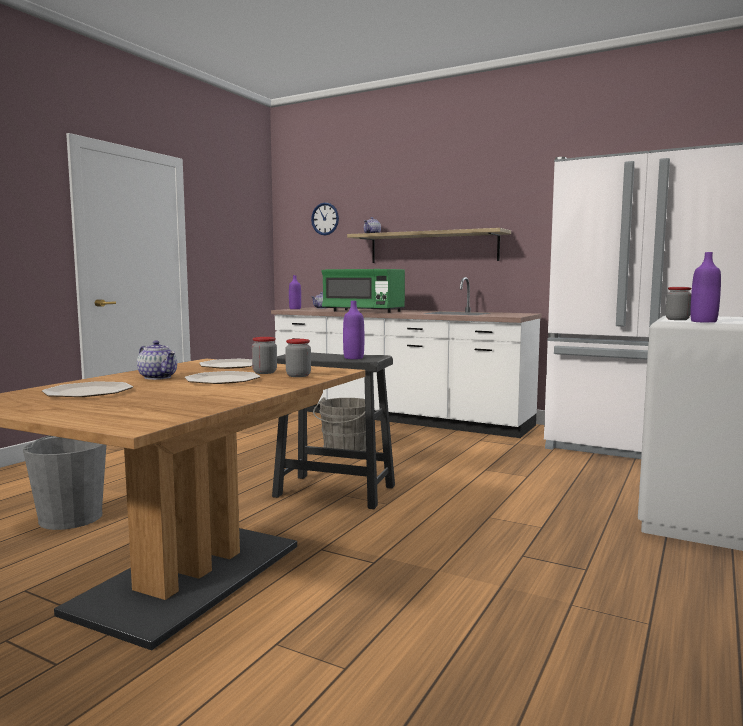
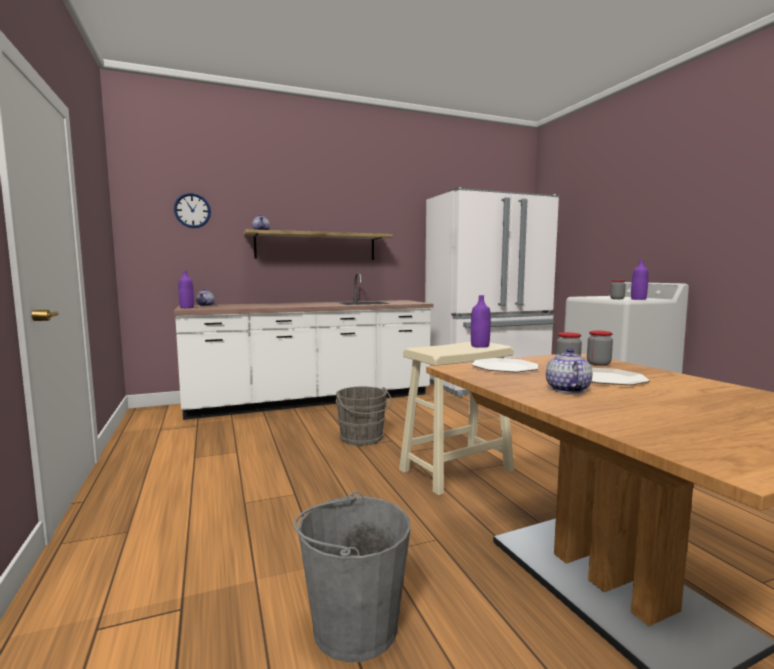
camera: 50 degrees left, 0 degrees up
(87, 392) = (665, 417): plate -> none
(158, 377) = (566, 389): teapot -> teapot turned 75 degrees counterclockwise
(335, 491) = (457, 470): black stool -> beige stool
(363, 311) = (283, 306): green microwave -> none

